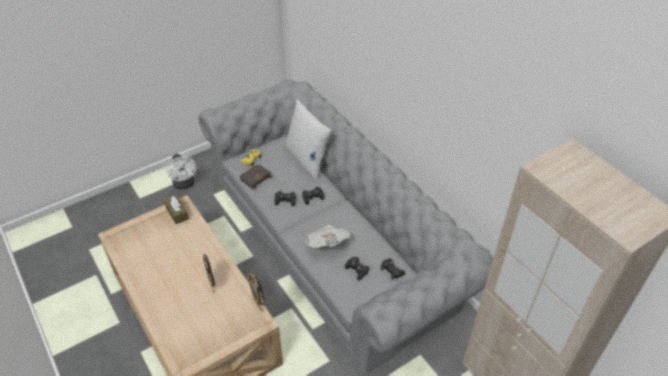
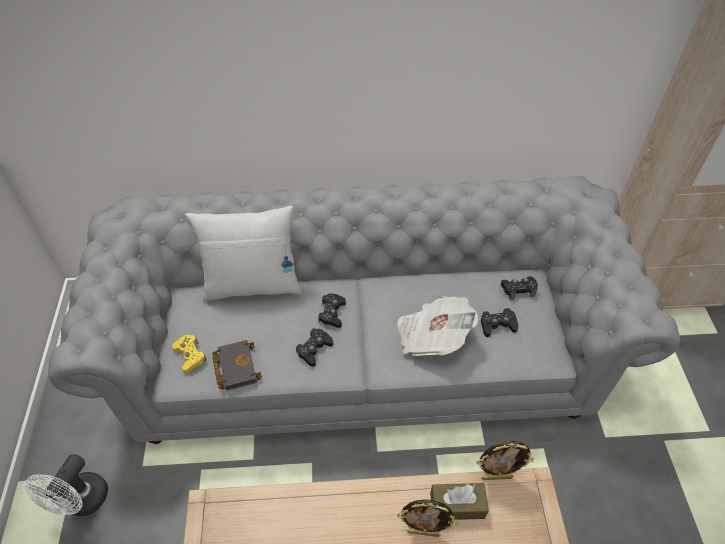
camera: 60 degrees left, 5 degrees up
(177, 213) = (223, 525): brown tissue box -> brown tissue box (457, 505)
(185, 184) = (82, 502): white fan -> white fan turned 105 degrees clockwise

